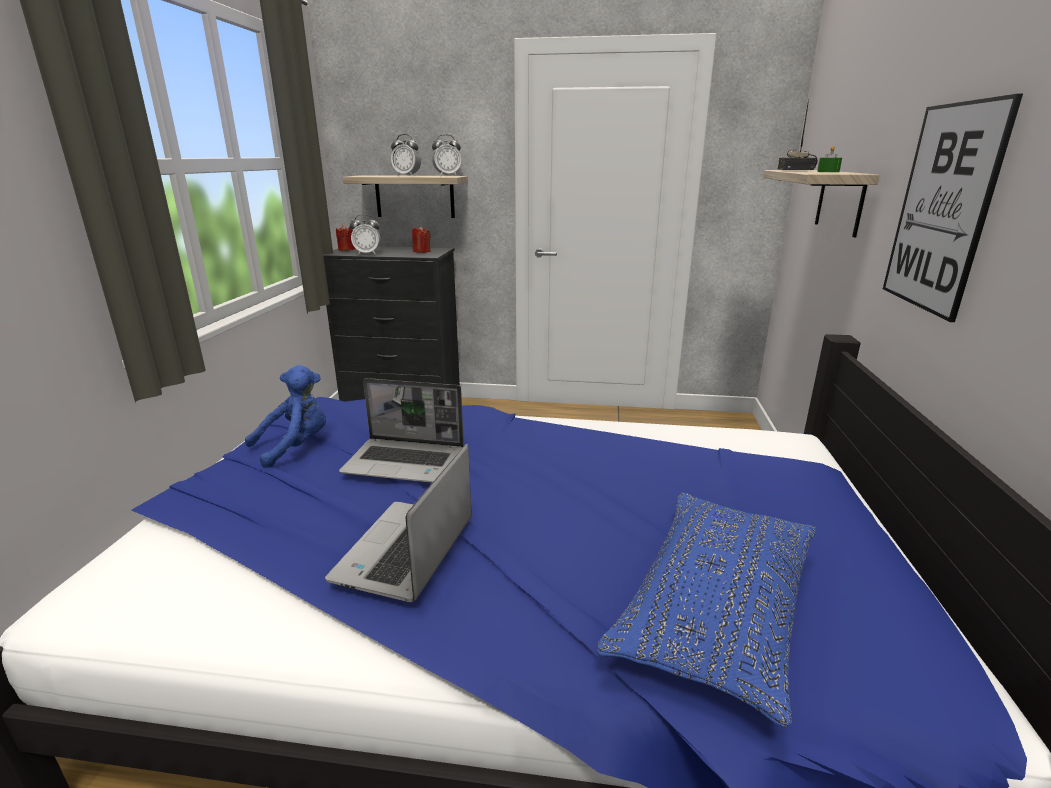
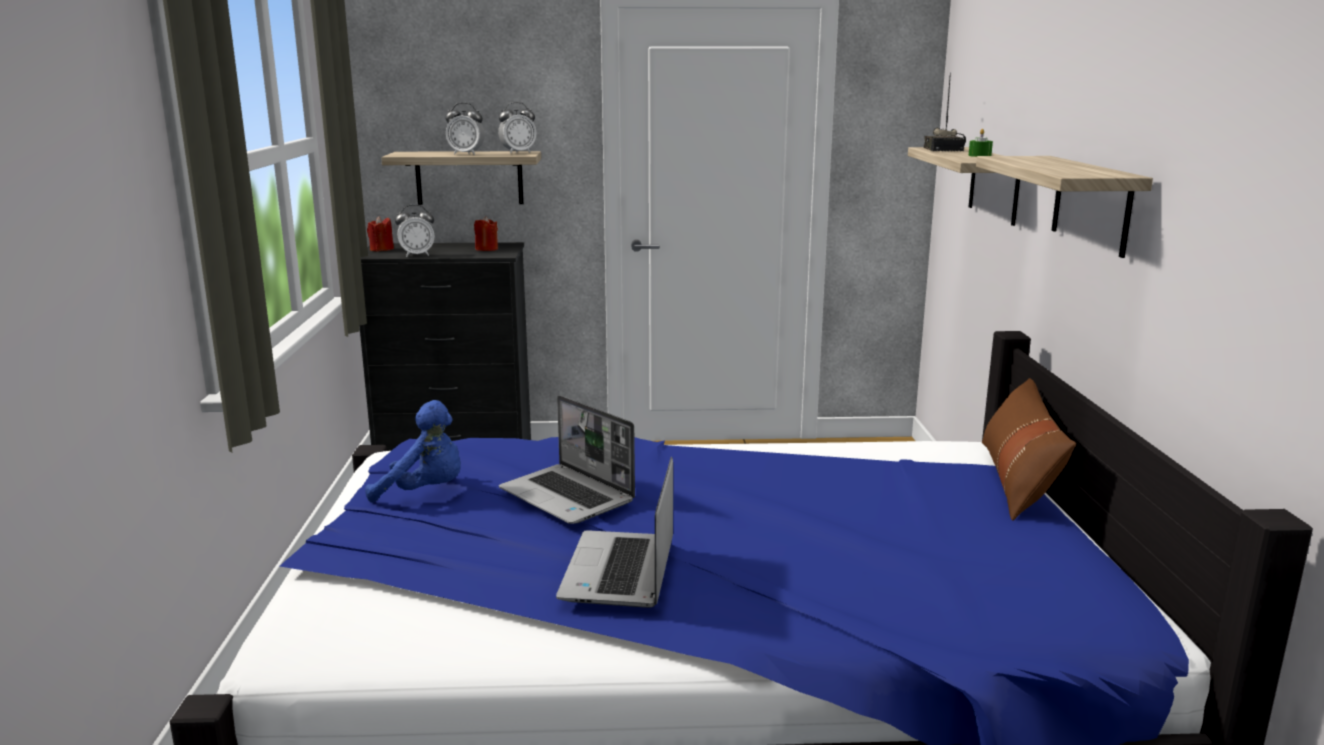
camera: 10 degrees left, 5 degrees down
(295, 447) = (425, 492): blue plush toy -> blue plush toy turned 60 degrees clockwise
(406, 462) = (569, 496): laptop -> laptop turned 45 degrees clockwise
(715, 610) = (931, 589): blue pillow -> none
(833, 480) = (1018, 480): none -> brown pillow
(942, 209) = (1091, 204): picture -> shelf

